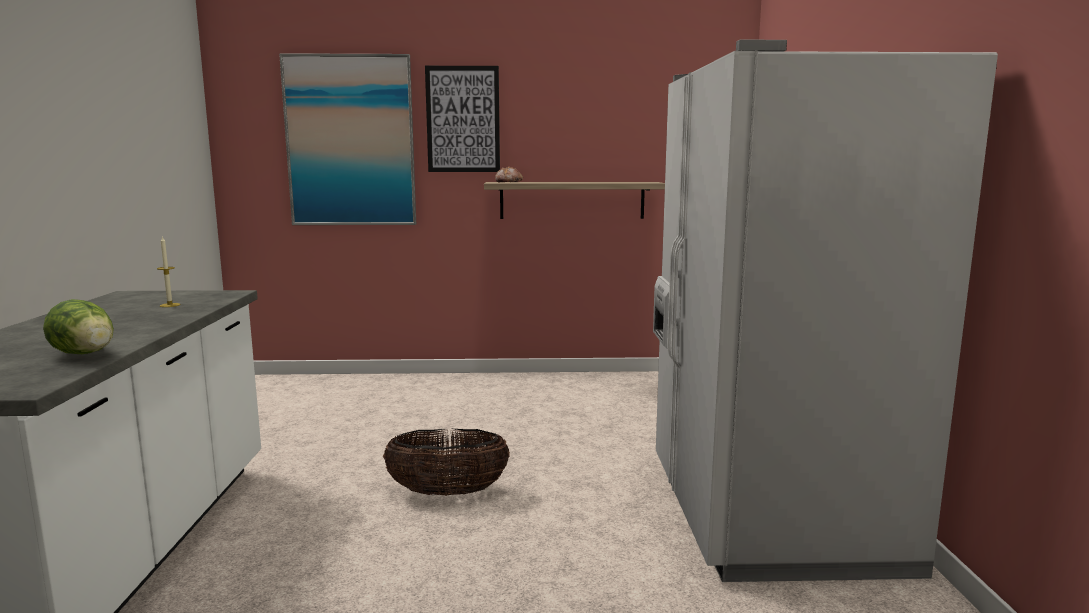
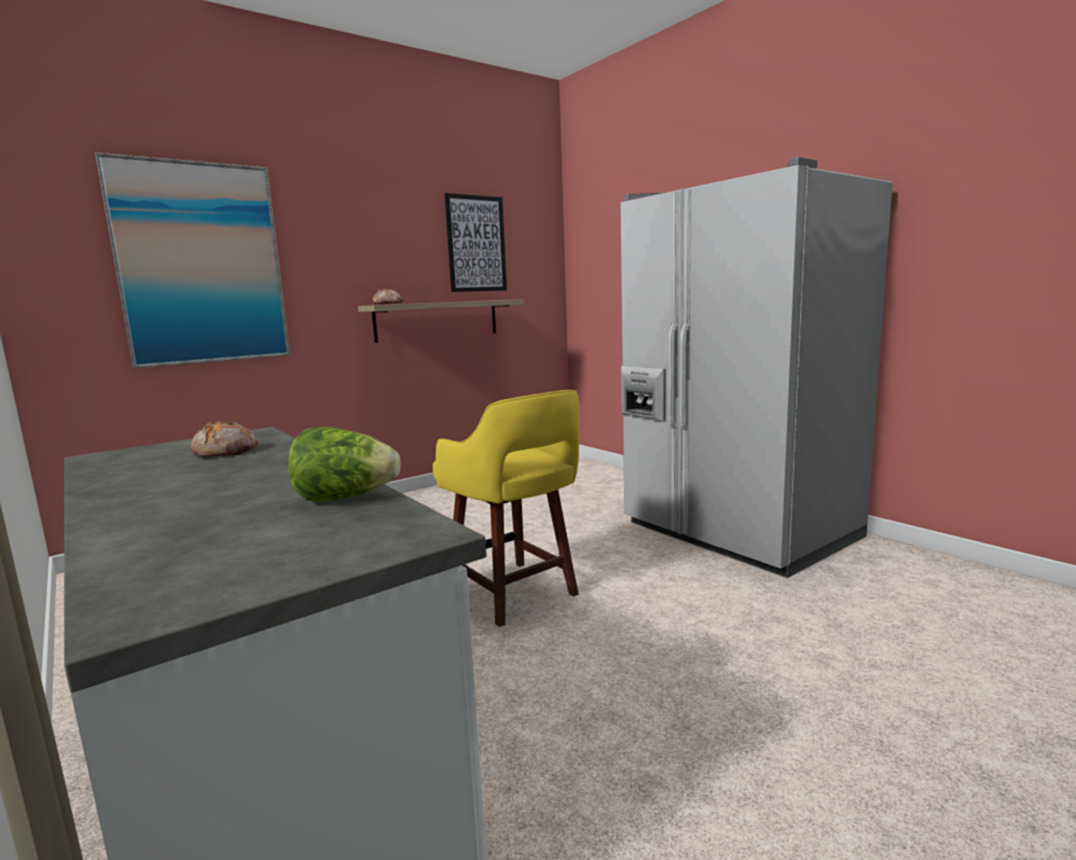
camera: 35 degrees left, 0 degrees up
(170, 305) = (227, 452): candle -> bread
(447, 493) = (514, 595): basket -> yellow stool
(463, 119) = (329, 241): picture -> picture (476, 244)

